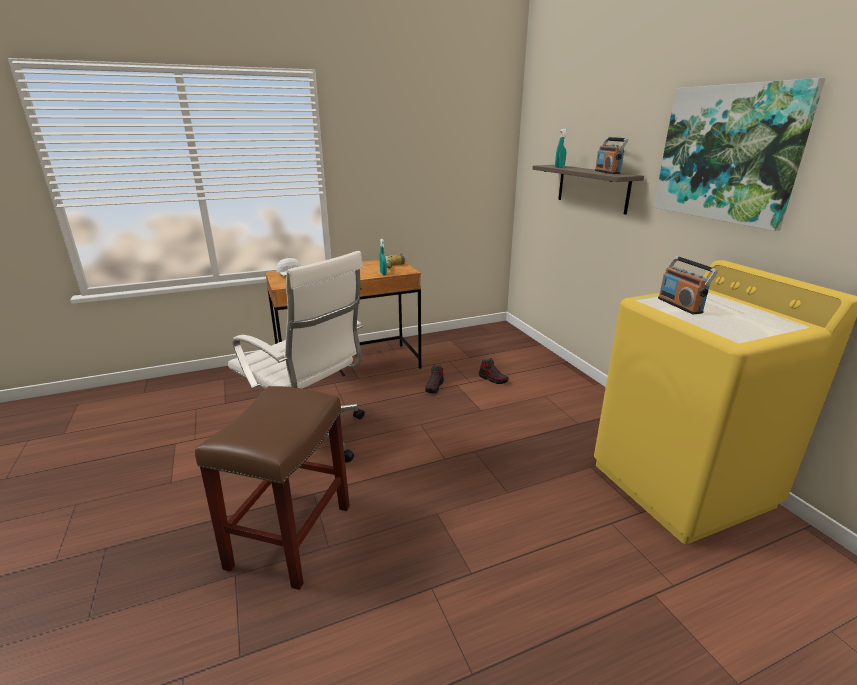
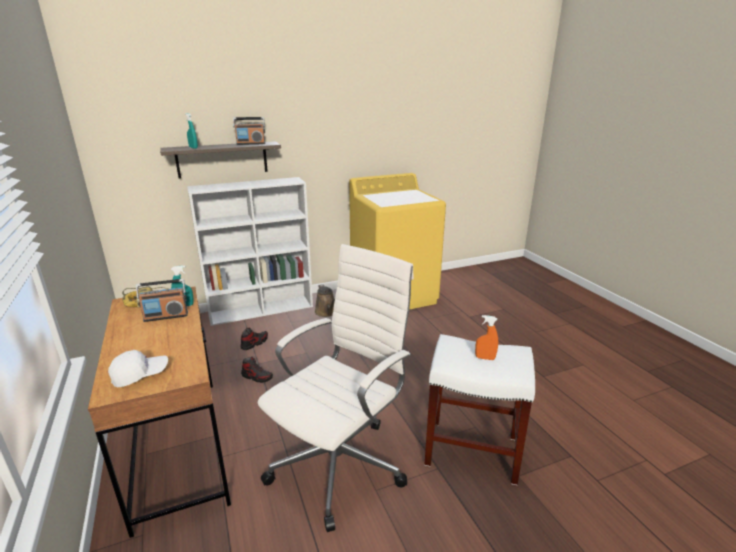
camera: 90 degrees left, 0 degrees up
(266, 417) = (485, 358): none -> orange spray bottle
(291, 537) = (473, 450): brown stool -> white stool
(566, 375) = (262, 309): none -> white bookcase
(581, 419) = (326, 312): none -> brown watering can
(680, 305) = (391, 201): radio -> radio (166, 316)
(727, 154) = (333, 120): picture -> none

